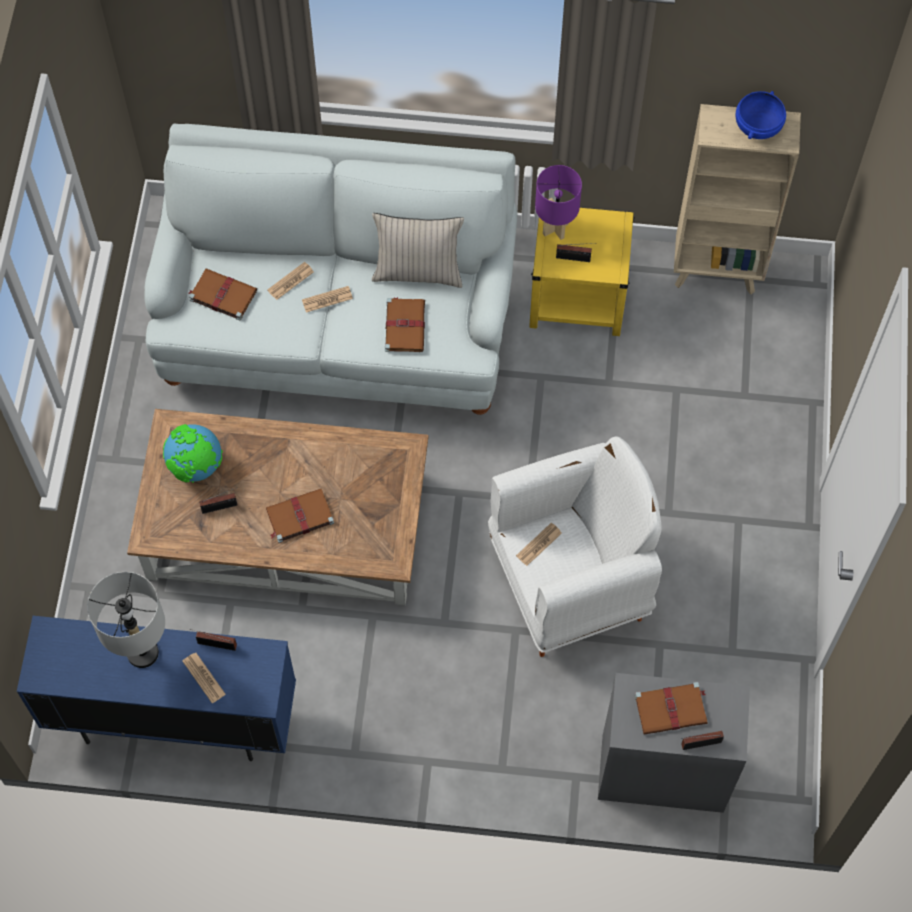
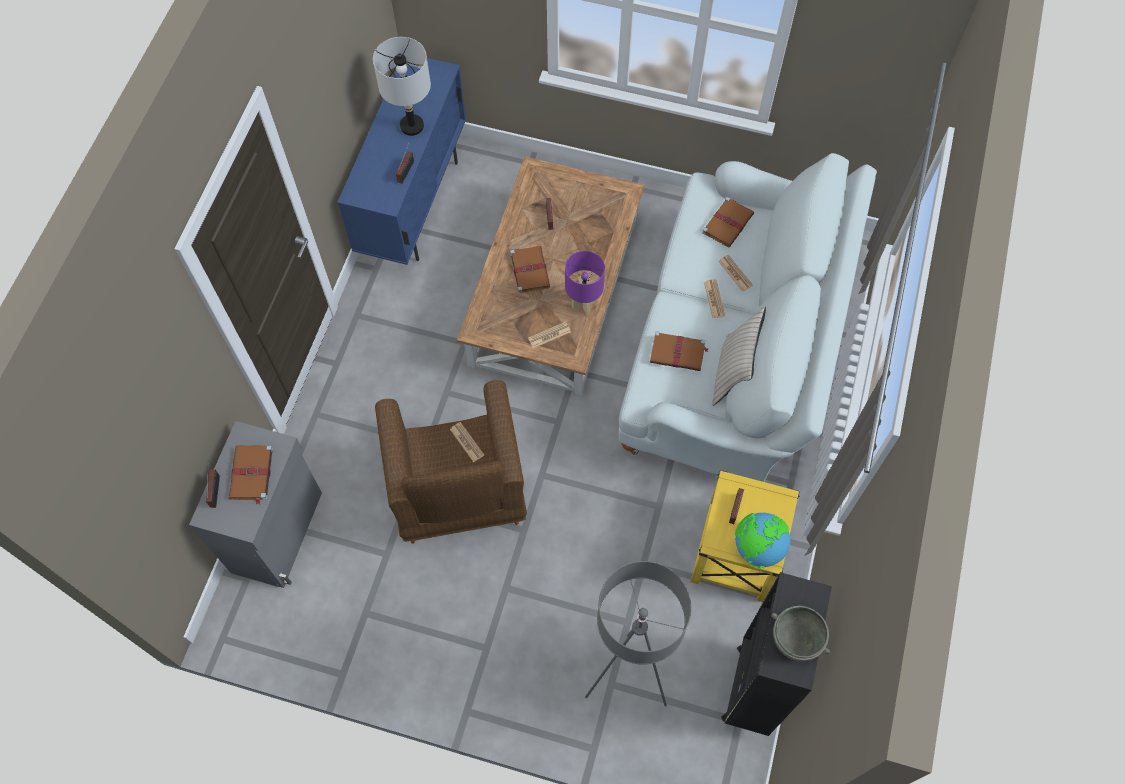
camera: 100 degrees right, 0 degrees up
(196, 466) = (587, 206): globe -> globe (757, 548)
(204, 678) = (381, 161): newspaper -> newspaper (549, 335)
(555, 229) = (768, 499): purple table lamp -> purple table lamp (583, 305)
(570, 582) = (458, 494): white armchair -> brown armchair
(717, 271) = (751, 690): beige bookcase -> black bookcase
(736, 381) = (627, 680): none -> grey floor lamp
(757, 126) = (797, 638): blue bowl -> grey bowl

